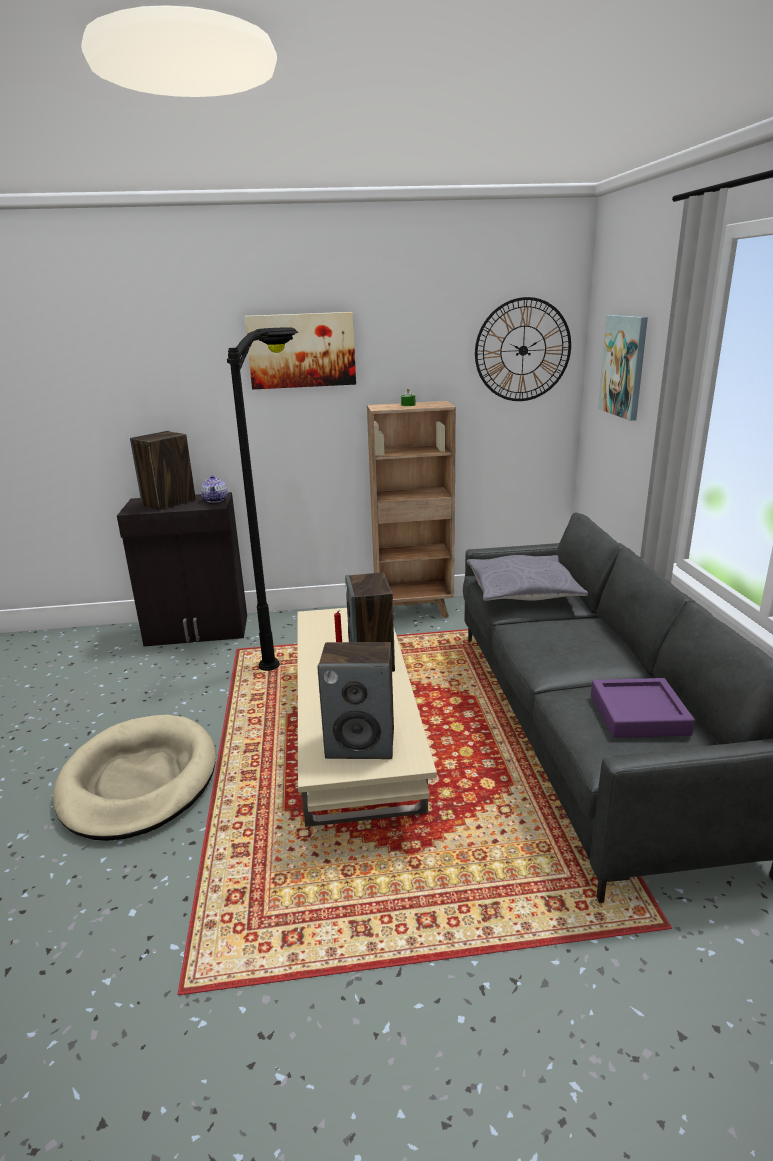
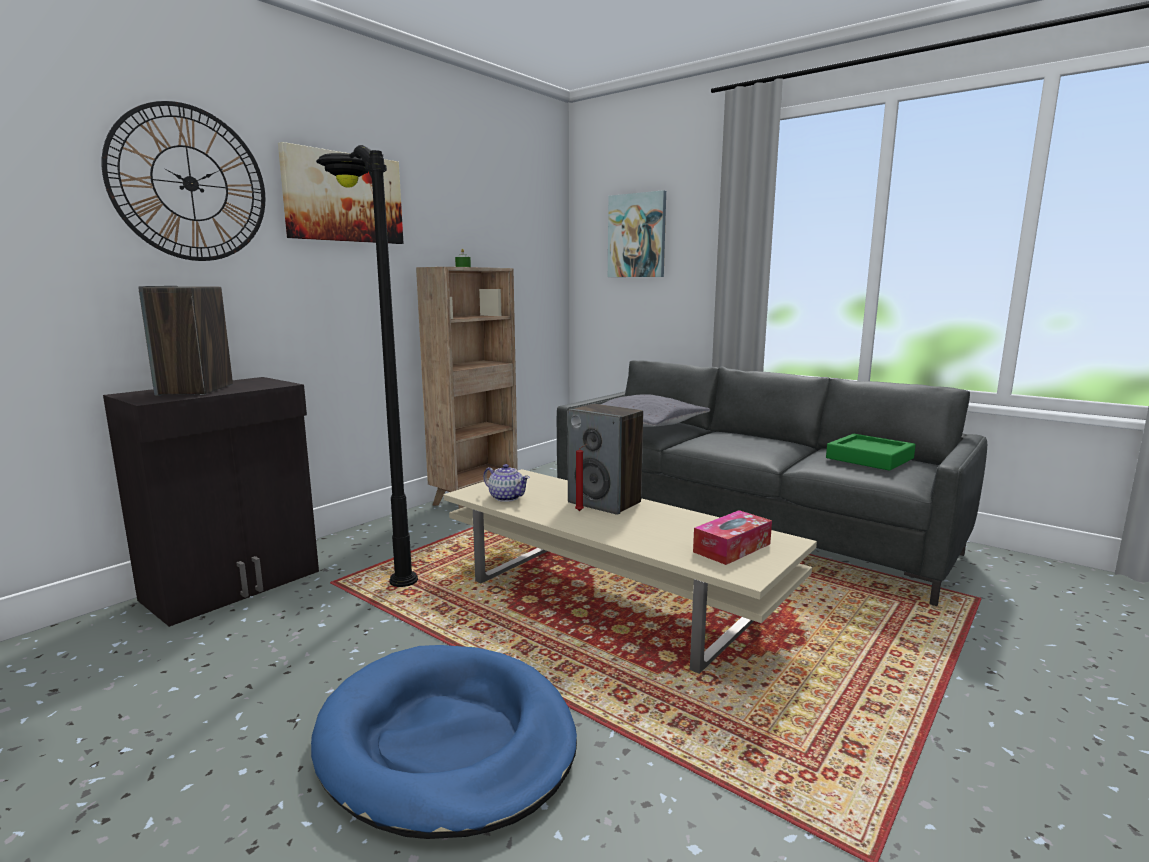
camera: 45 degrees left, 10 degrees down
(139, 781) = (447, 742): beige dog bed -> blue dog bed
(215, 500) = (263, 382): teapot -> teapot (506, 497)
(361, 744) = (732, 548): speaker -> tissue box
(523, 350) = (531, 227): wall clock -> wall clock (190, 183)
(638, 714) = (869, 458): purple tray -> green tray

